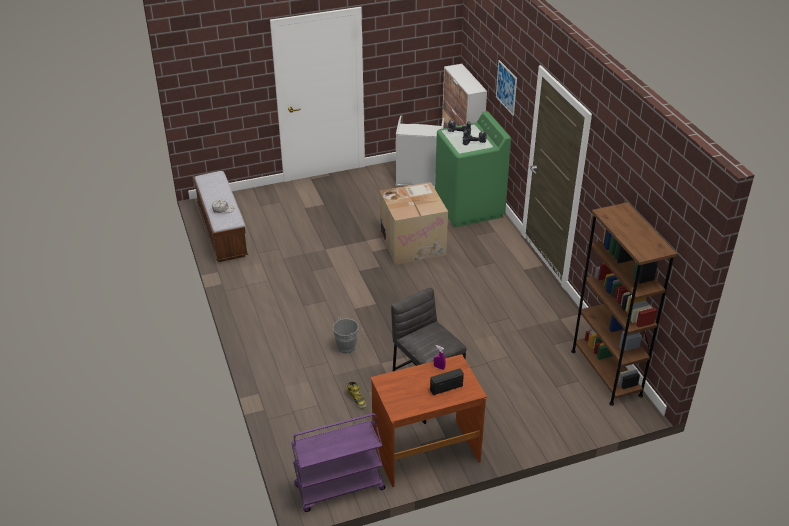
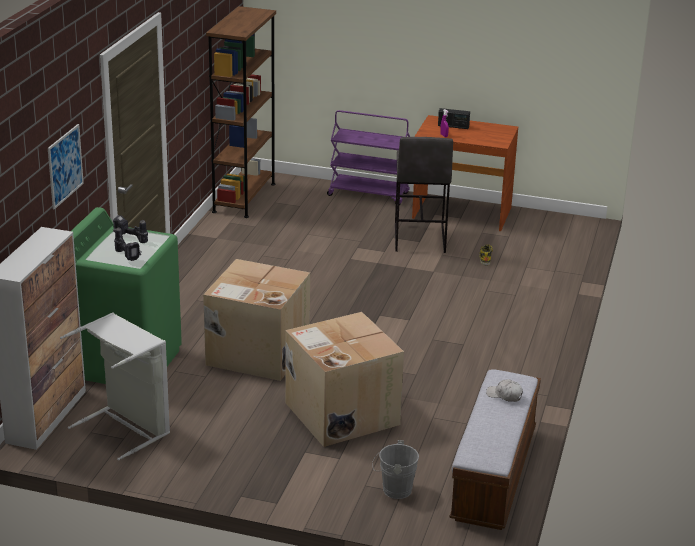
camera: 145 degrees left, 10 degrees down
(329, 230) = (340, 413): none -> cardboard box
(339, 488) = (555, 220): purple cart -> purple cart (369, 194)
(348, 346) = (452, 293): grey bucket -> grey bucket (393, 489)

